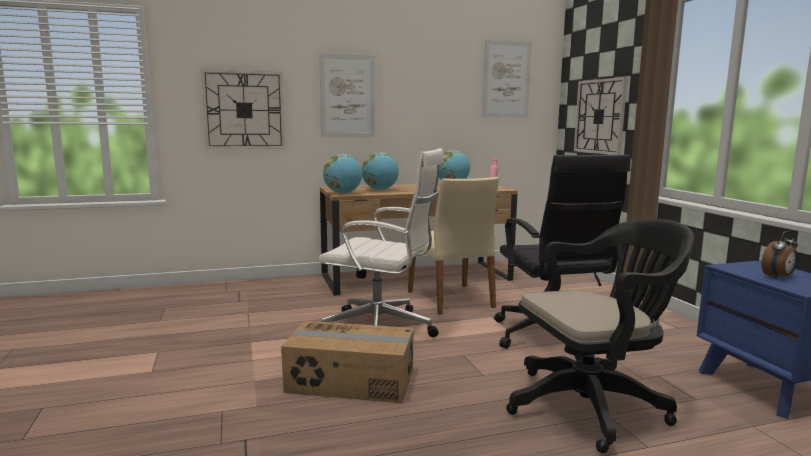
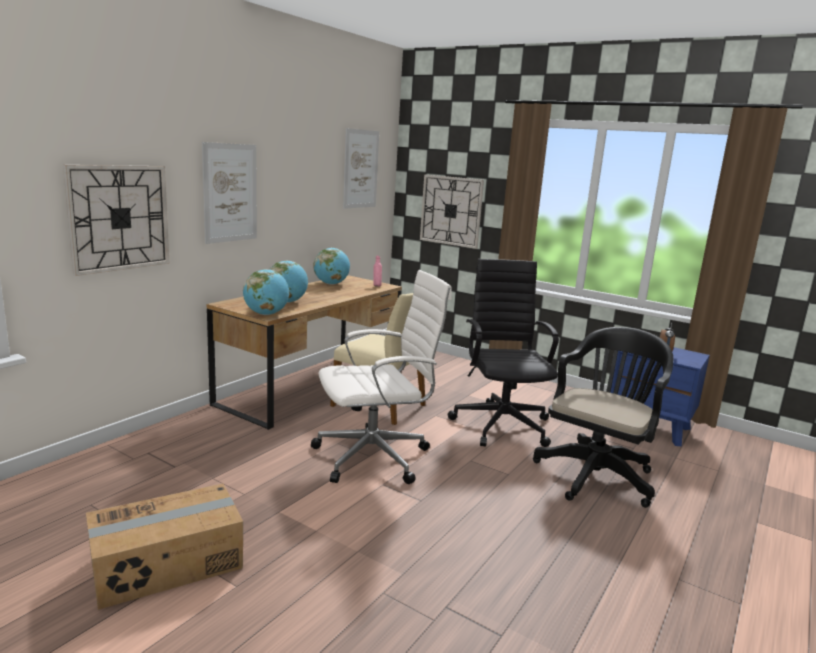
camera: 40 degrees left, 5 degrees up
(350, 382) = (434, 518): cardboard box -> cardboard box (167, 564)
(551, 338) = (501, 424): black office chair -> black office chair turned 135 degrees counterclockwise

